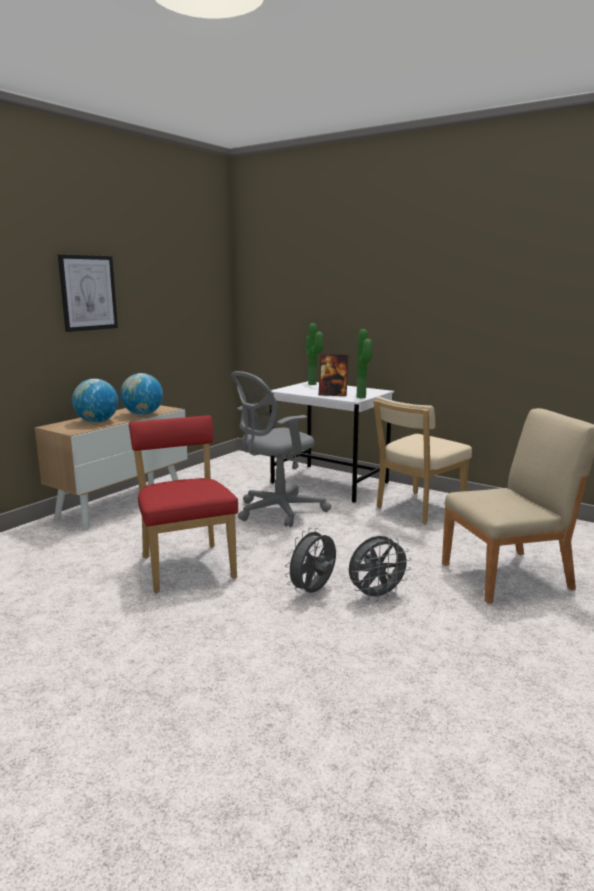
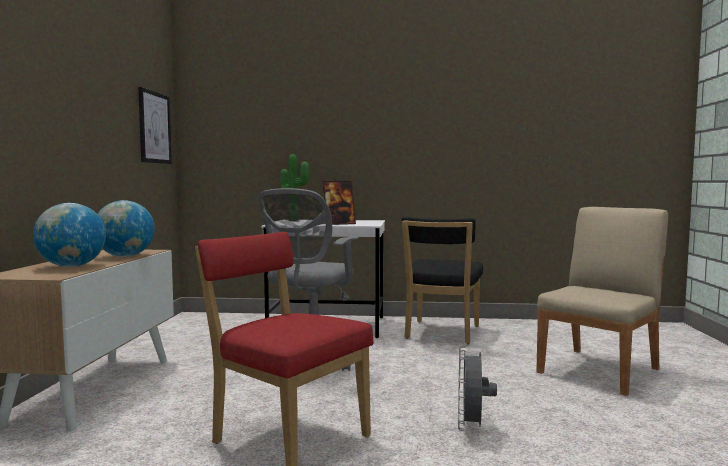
camera: 30 degrees left, 10 degrees down
(88, 293) = (39, 90): picture -> picture (154, 127)
(363, 397) = (373, 223): potted plant -> none
(376, 596) = (533, 414): grey fan -> none
(417, 509) = (441, 333): beige chair -> black chair

